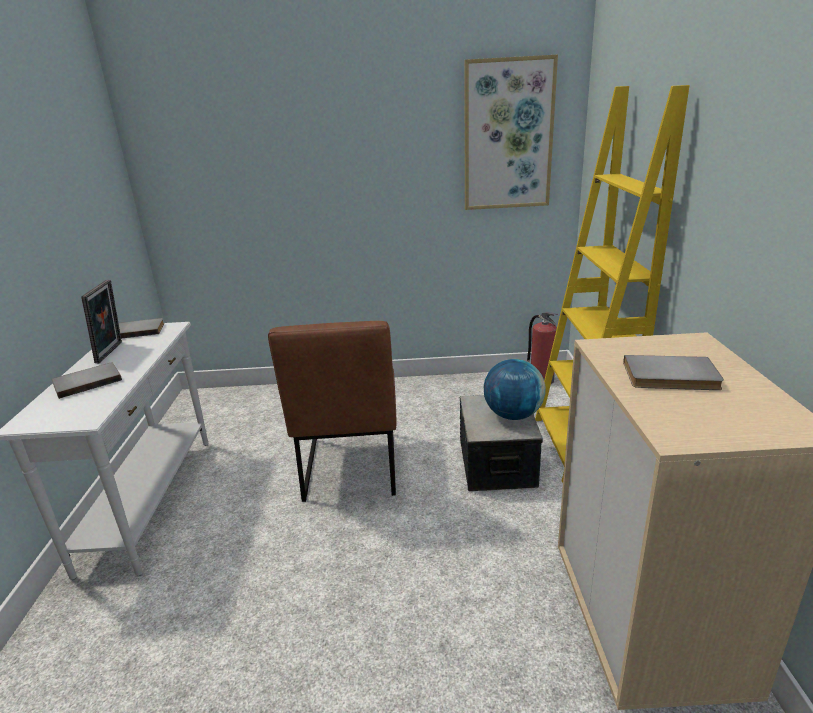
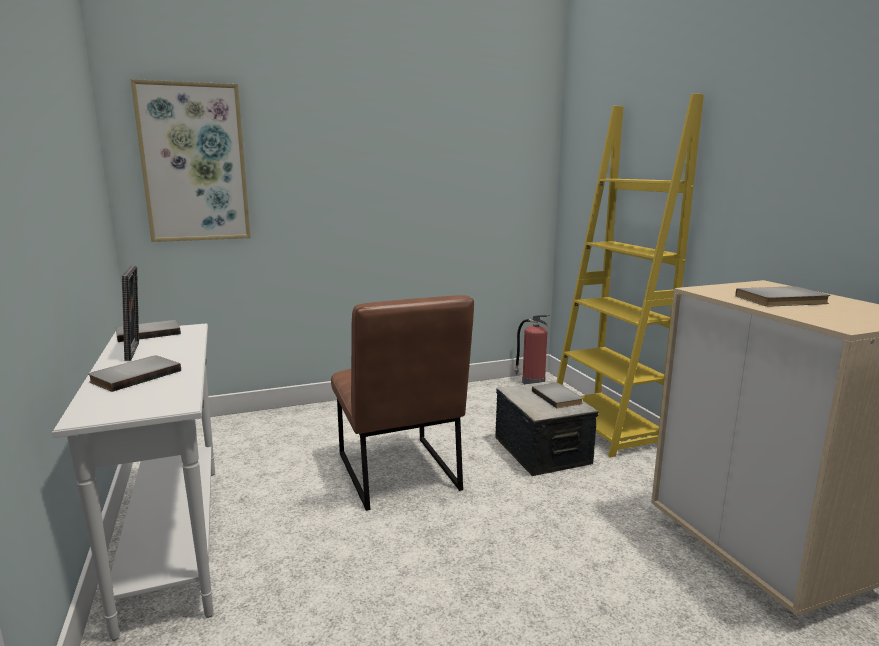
camera: 20 degrees left, 10 degrees down
(508, 135) = (498, 153): picture -> picture (194, 163)
(513, 415) = (558, 397): globe -> grey book

